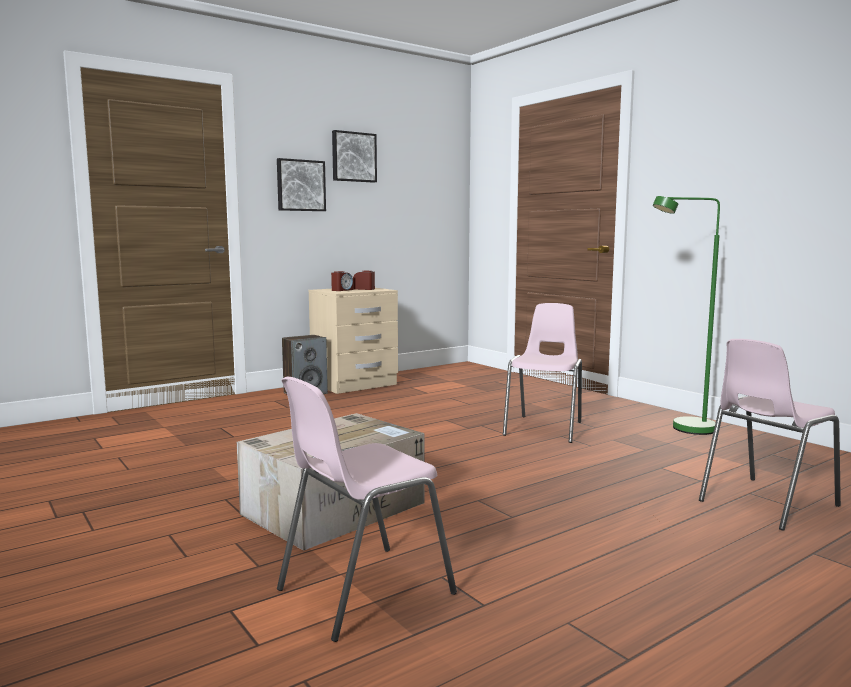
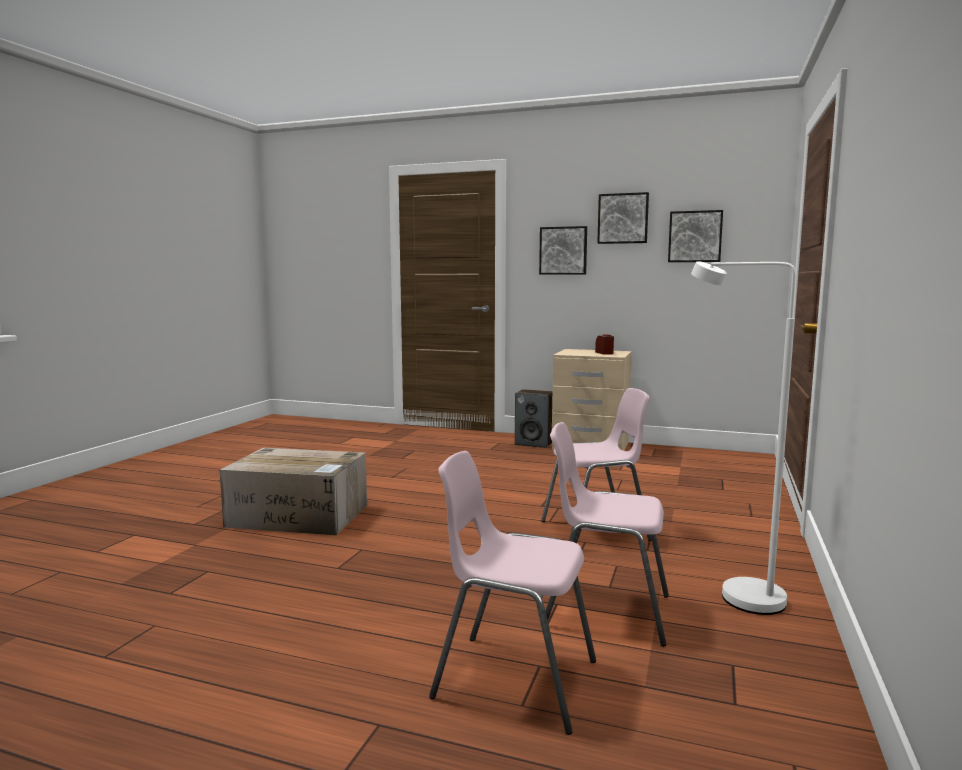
camera: 55 degrees right, 0 degrees up
(342, 290) = (581, 352): alarm clock -> none
(362, 591) = (173, 556): pink chair -> pink chair (605, 610)
(409, 179) = (695, 236): none -> picture
(683, 429) = (736, 594): green floor lamp -> white floor lamp

